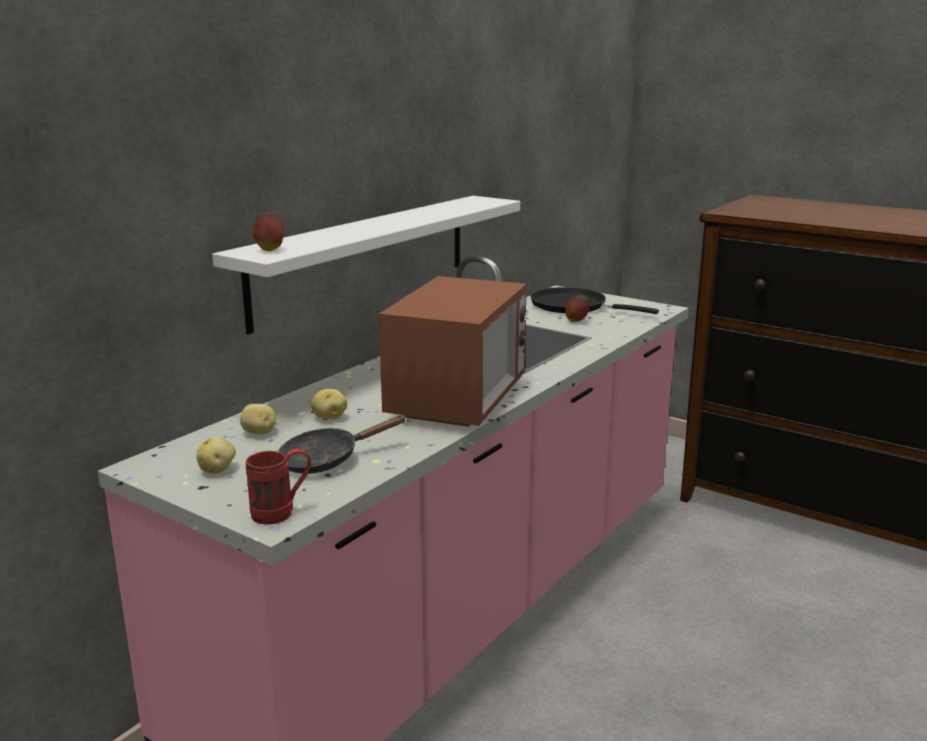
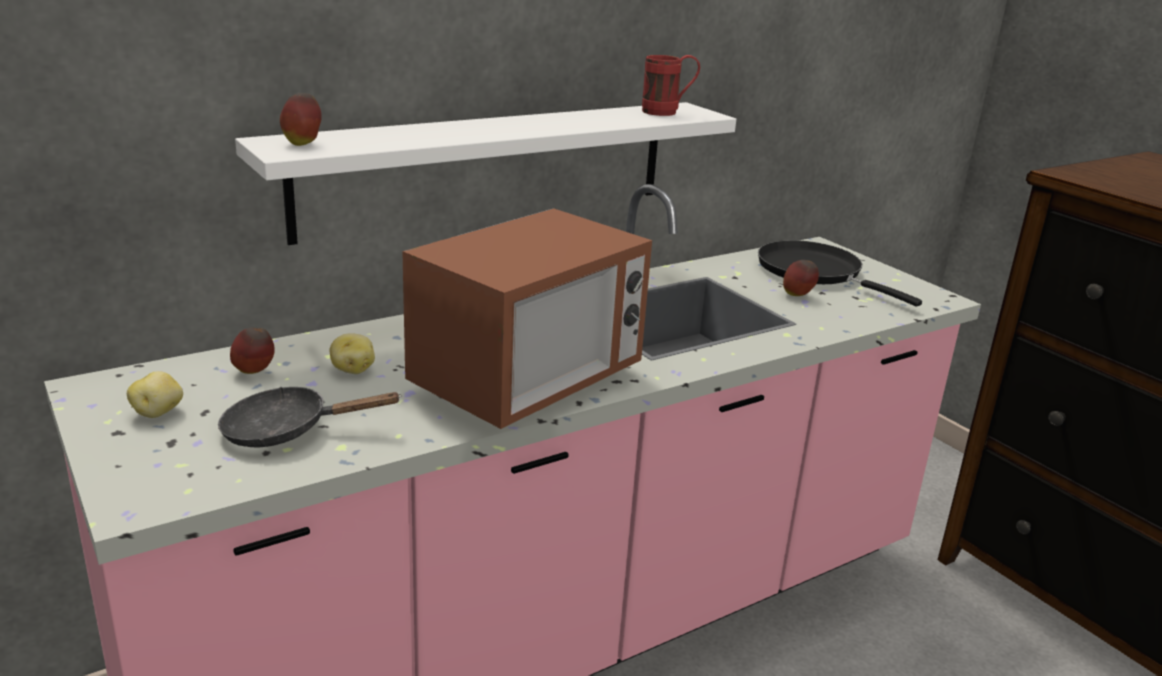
camera: 20 degrees right, 5 degrees up
(259, 433) = (254, 372): potato -> apple
(282, 513) = (158, 495): red mug -> red mug (668, 112)

